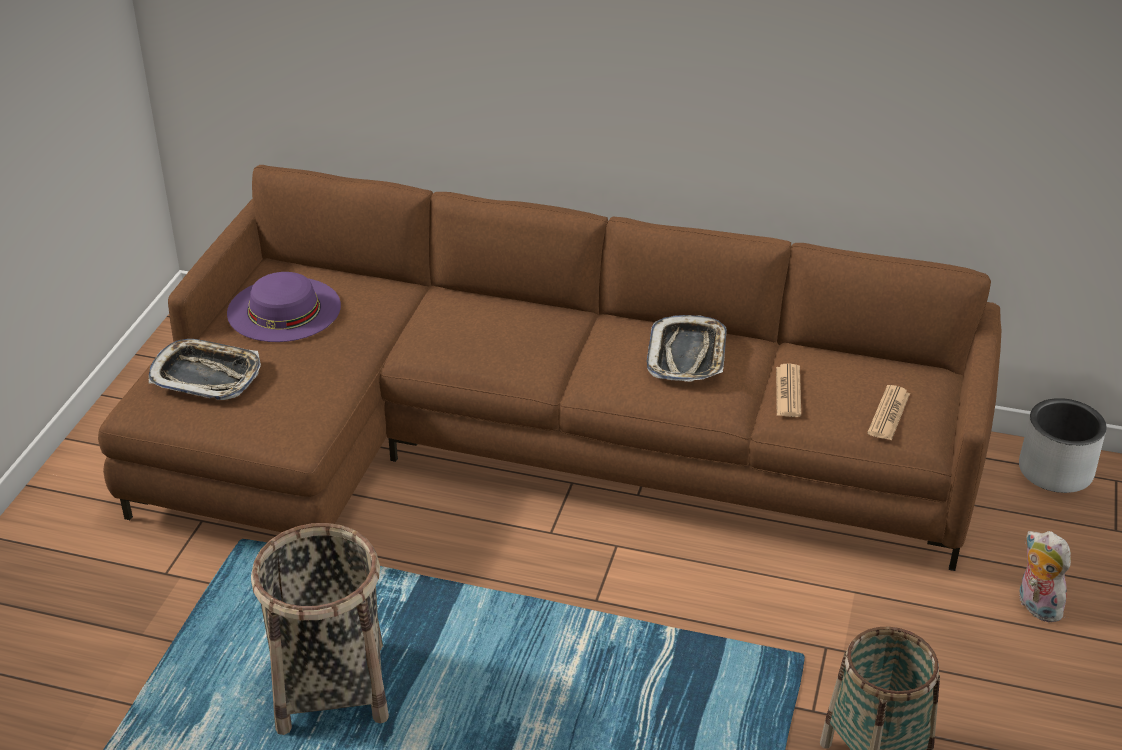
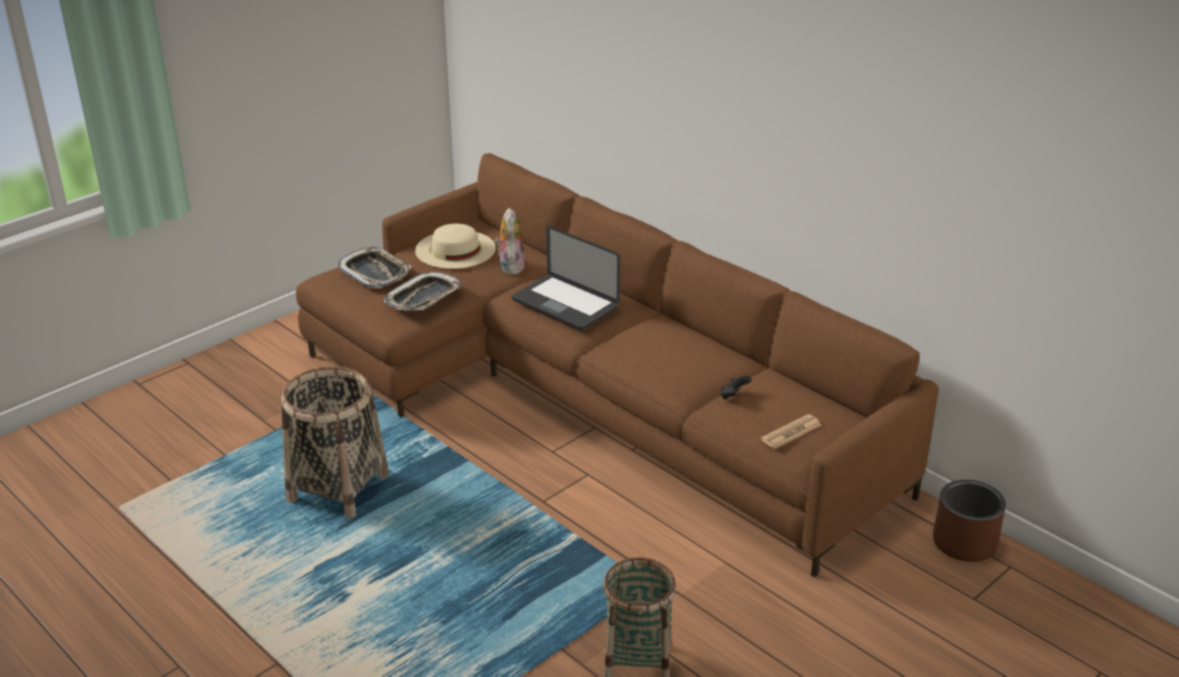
camera: 30 degrees right, 5 degrees down
(284, 309) = (455, 249): purple hat -> beige hat
(493, 340) = (565, 304): none -> laptop
(687, 355) = (684, 352): tray -> tray (424, 298)
(788, 391) = (733, 396): newspaper -> black game controller
(1035, 606) = (854, 623): plush toy -> plush toy (510, 266)
(1056, 471) = (965, 543): grey planter -> brown planter

